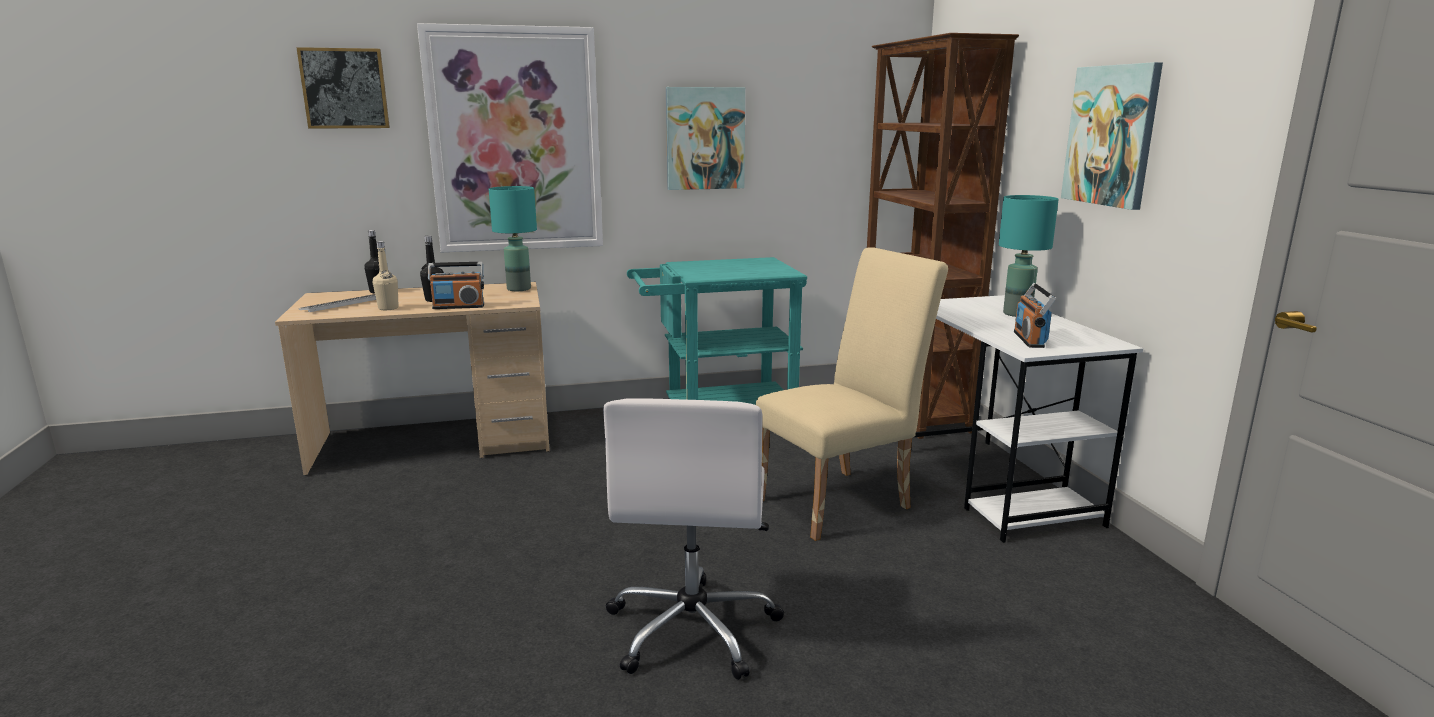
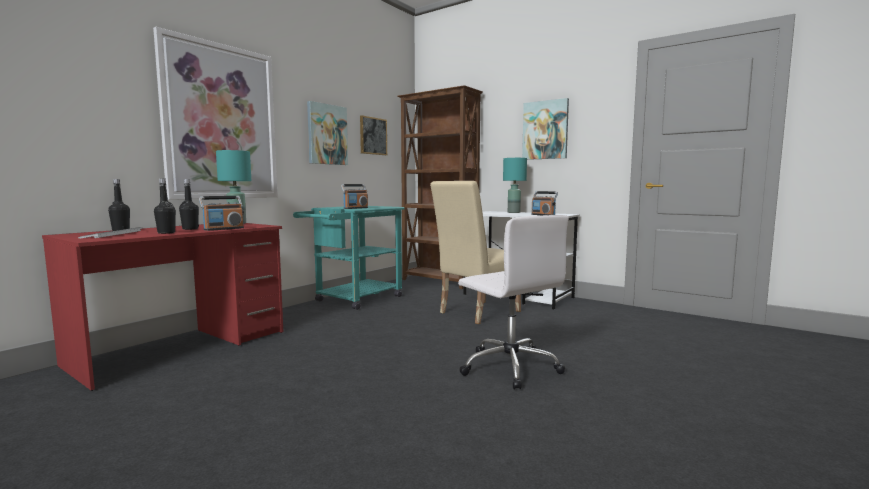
camera: 40 degrees left, 10 degrees down
(344, 88) = (89, 63): picture -> picture (373, 136)
(388, 308) = (166, 233): beige bottle -> black bottle
(435, 443) = (182, 348): beige desk -> red desk
(708, 274) = (355, 208): none -> radio
(842, 501) = (475, 313): beige chair -> beige chair turned 150 degrees counterclockwise

